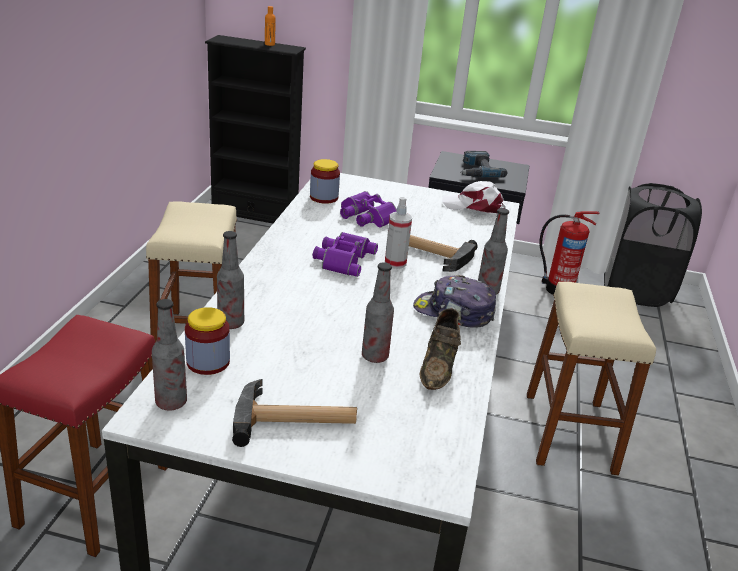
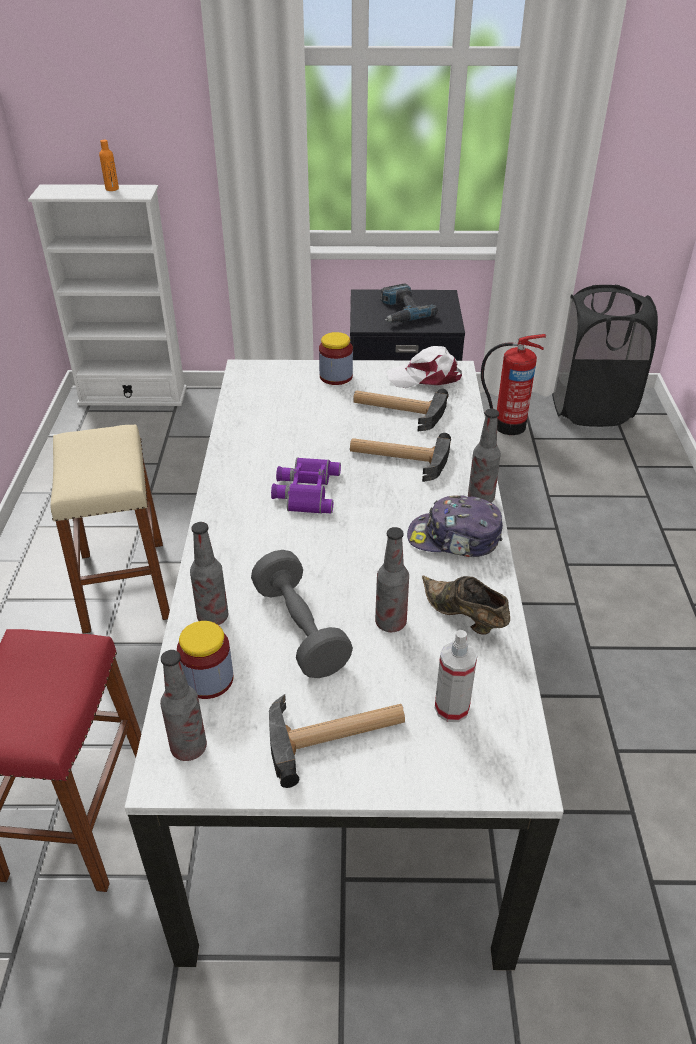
camera: 10 degrees left, 10 degrees up
(254, 213) = (133, 396): black bookcase -> white bookcase
(298, 345) = (300, 629): none -> grey dumbbell
(324, 197) = (250, 403): jar -> jar (336, 376)
(366, 216) = (310, 420): purple binoculars -> none
(395, 263) = (366, 482): spray bottle -> spray bottle (452, 708)
(439, 366) = (464, 617): brown shoe -> brown shoe turned 135 degrees clockwise
(441, 223) = (397, 410): none -> hammer
(569, 432) = (567, 605): beige stool -> none

